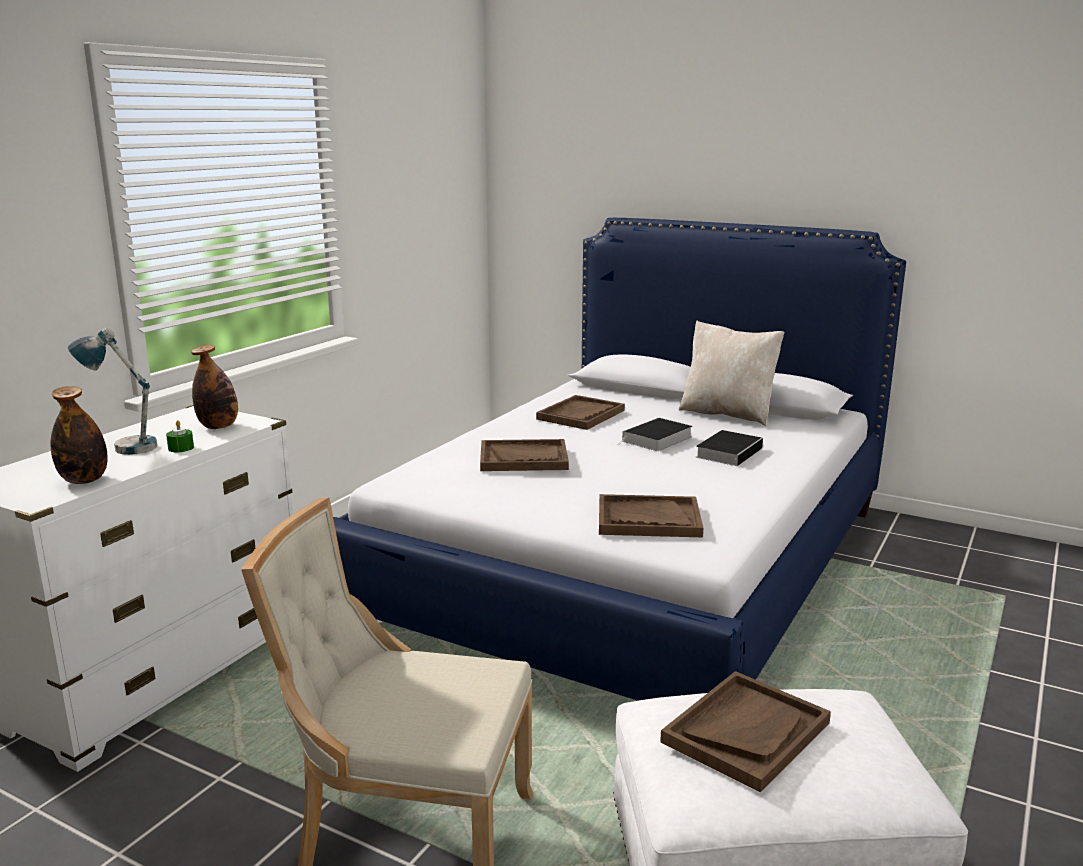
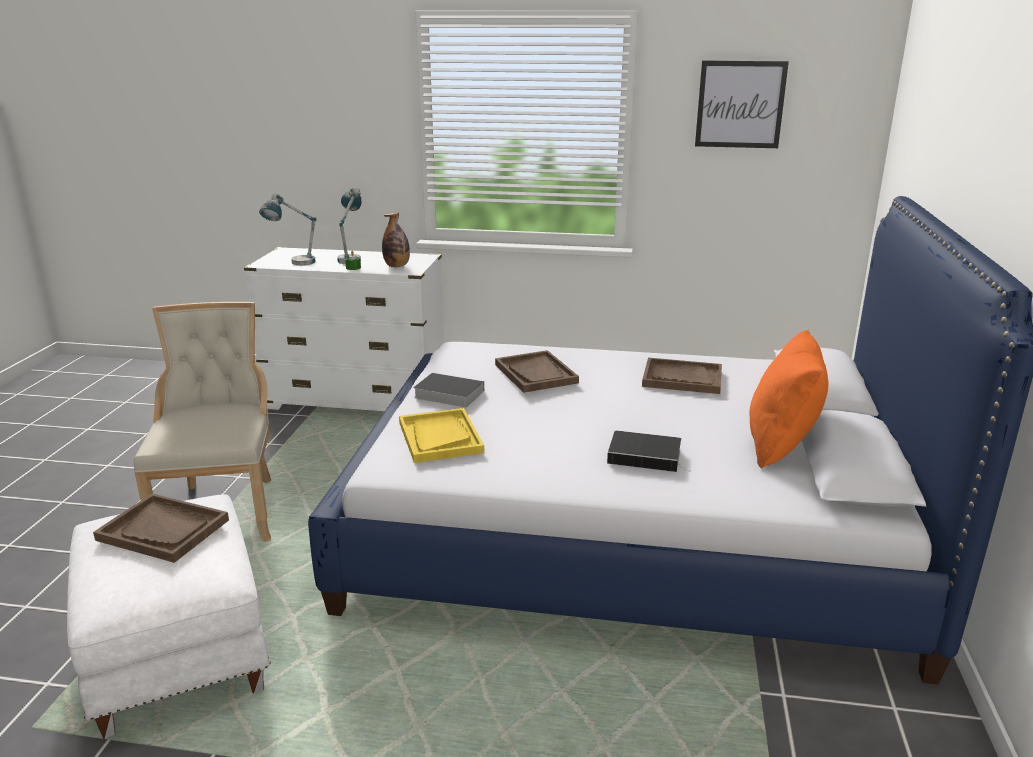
camera: 70 degrees right, 5 degrees up
(84, 480) = (294, 264): bottle -> table lamp
(406, 161) = (740, 104): none -> picture
(648, 519) = (440, 437): brown tray -> yellow tray
(656, 439) = (645, 418): book -> book (447, 394)
(727, 414) = (781, 444): beige pillow -> orange pillow

